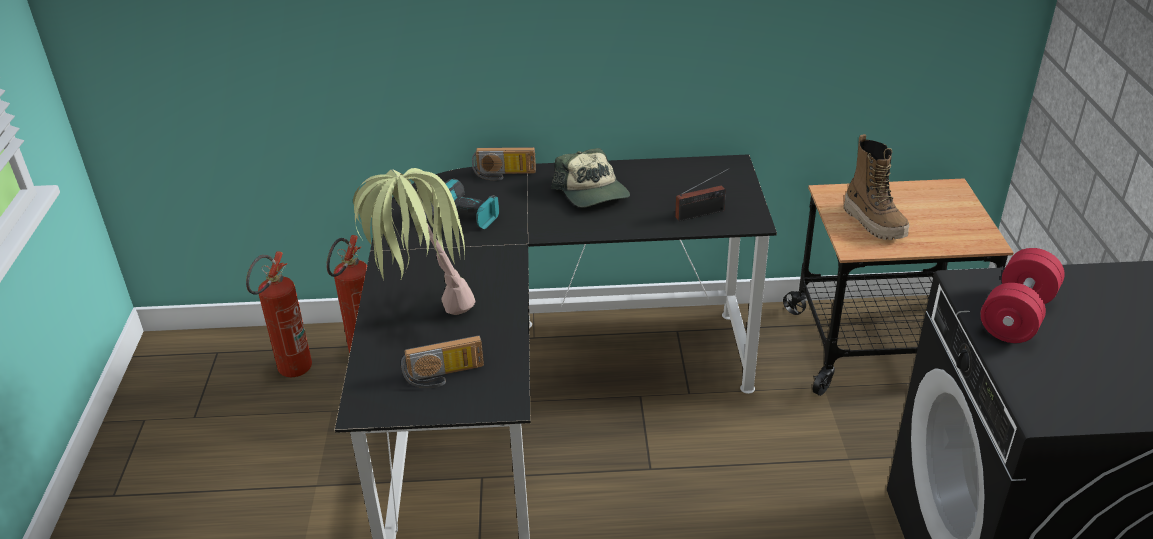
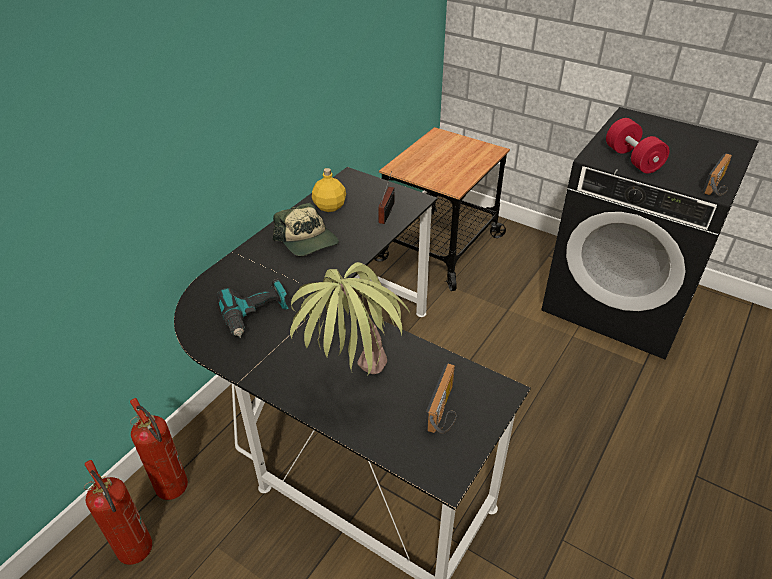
camera: 55 degrees left, 5 degrees up
(504, 175) = (230, 268): radio -> radio (718, 186)
(592, 192) = (307, 240): cap -> cap turned 45 degrees clockwise
(663, 178) = (330, 207): none -> yellow bottle
(874, 223) = (440, 170): boot -> none

